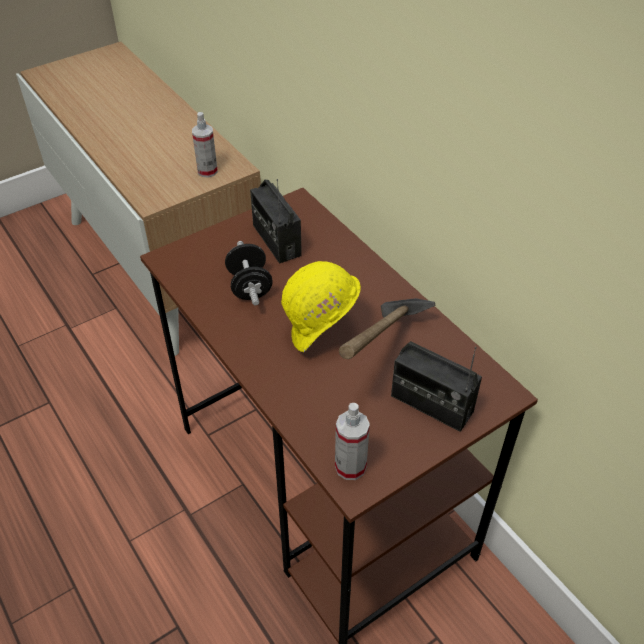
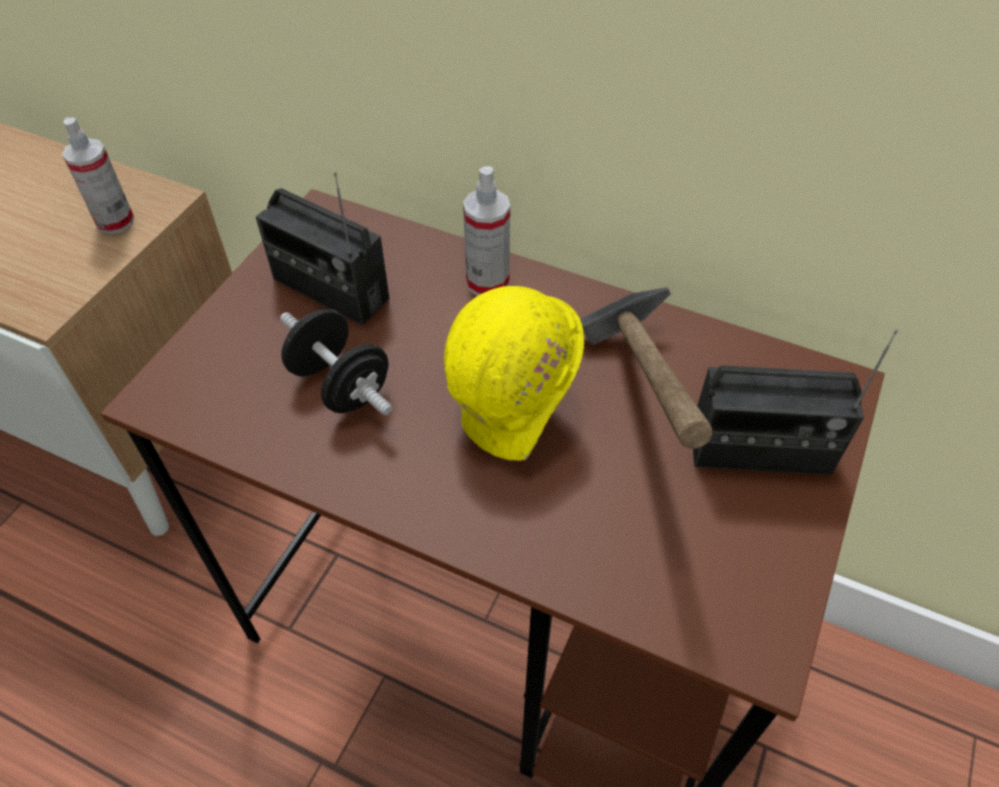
camera: 30 degrees left, 5 degrees up
(350, 467) = (729, 621): spray bottle -> spray bottle (487, 282)

